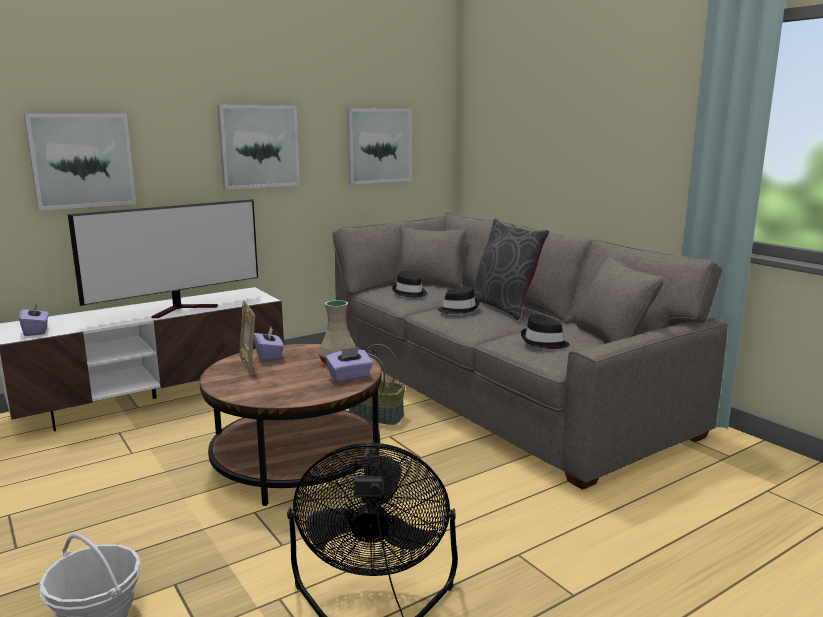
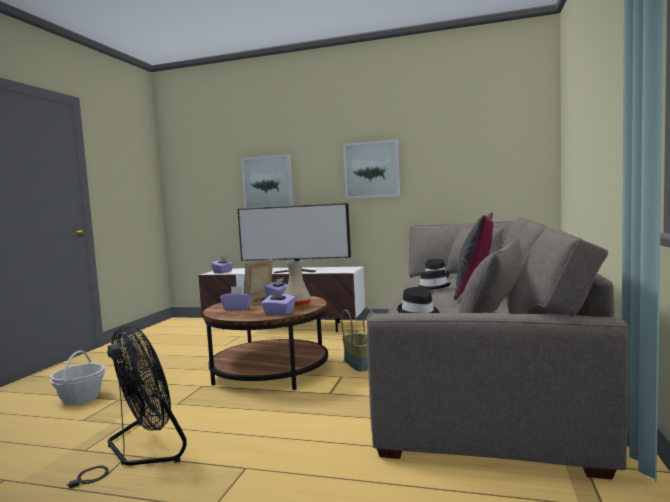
camera: 50 degrees right, 10 degrees down
(266, 385) = (237, 308): none -> purple tissue box
(378, 145) = (472, 164): picture -> none

